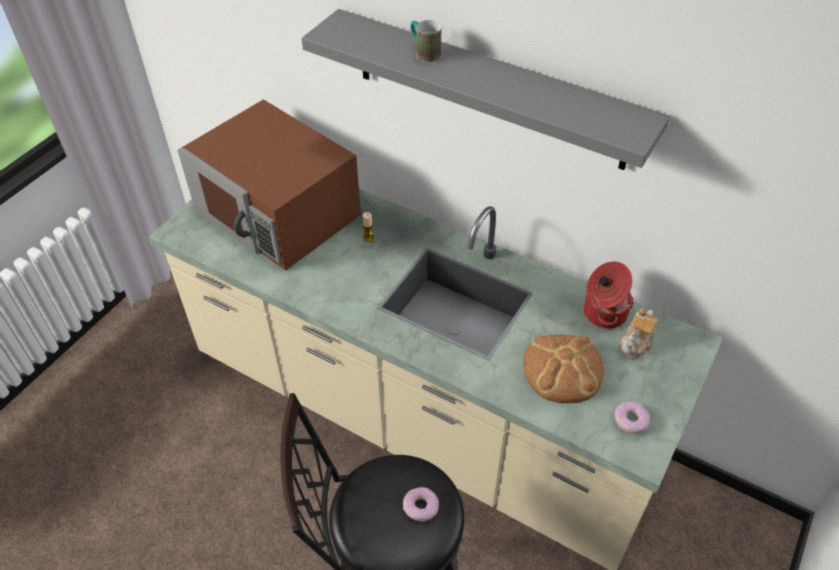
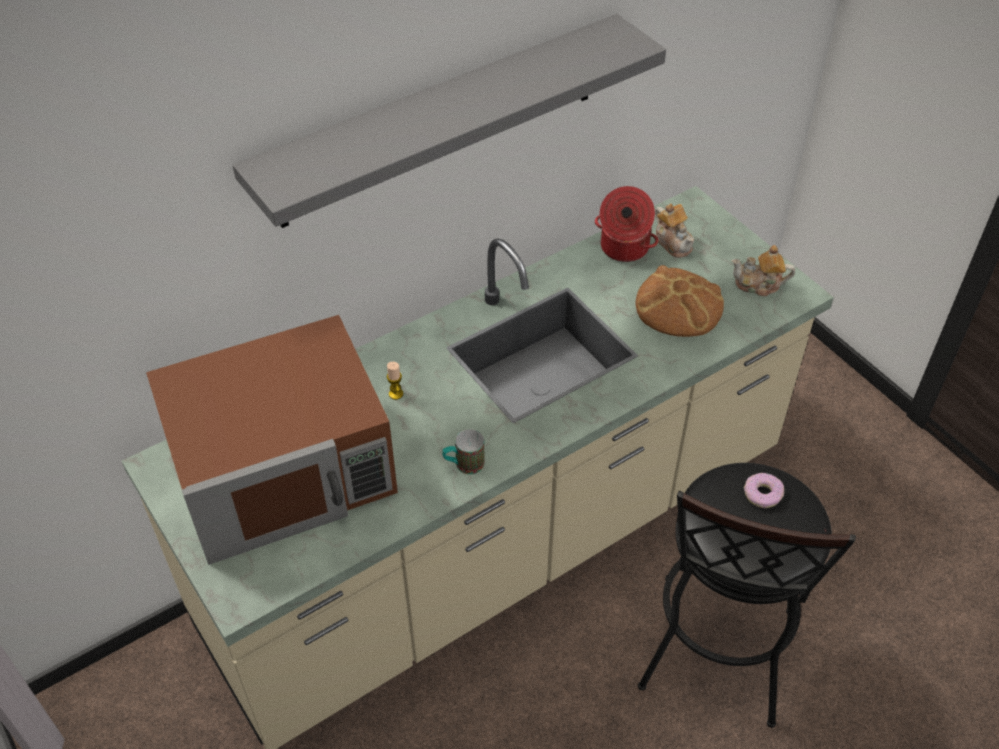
camera: 65 degrees left, 0 degrees up
(424, 53) = (392, 125): mug -> mug (463, 465)
(630, 420) = (759, 285): donut -> teapot

